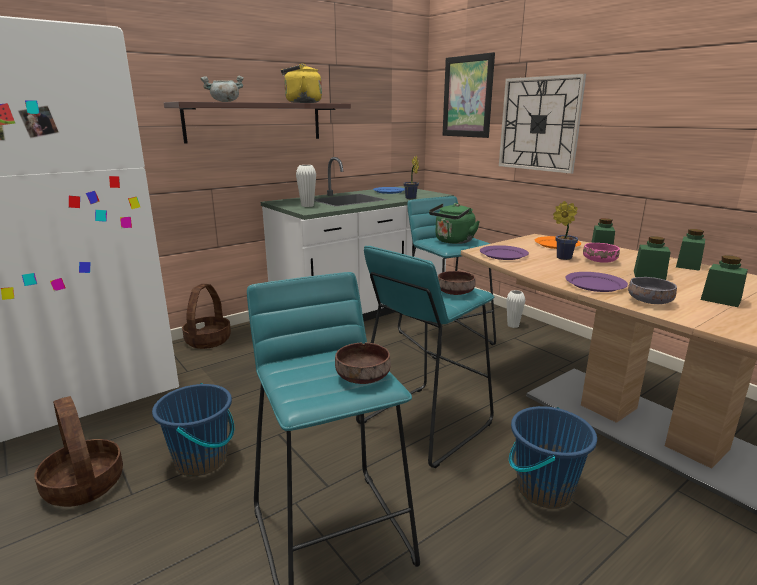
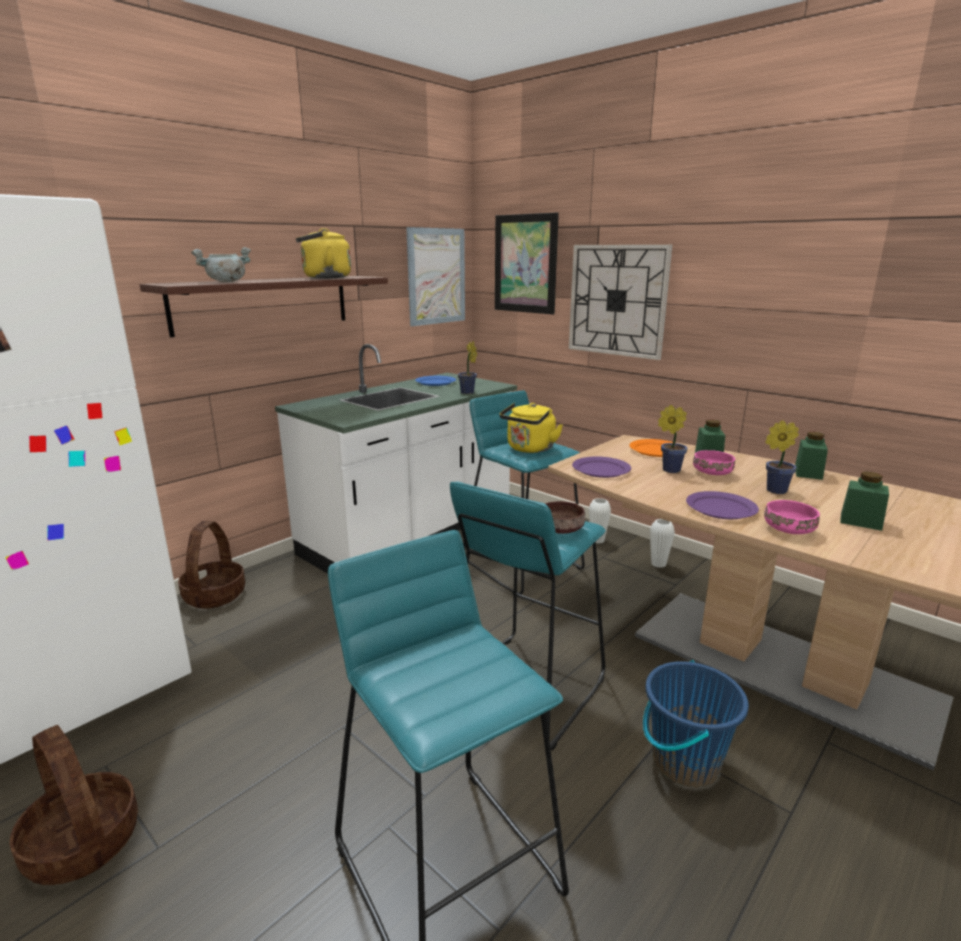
camera: 10 degrees left, 0 degrees up
(201, 460) = (246, 780): blue bucket -> none
(307, 205) = (341, 411): white vase -> white vase (658, 564)
(362, 377) = (495, 677): brown bowl -> none
(395, 108) = (436, 276): none -> picture
(453, 241) = (529, 449): green kettle -> yellow kettle
(649, 275) = (773, 490): green jar -> potted plant
(650, 302) = (790, 530): grey bowl -> pink bowl

